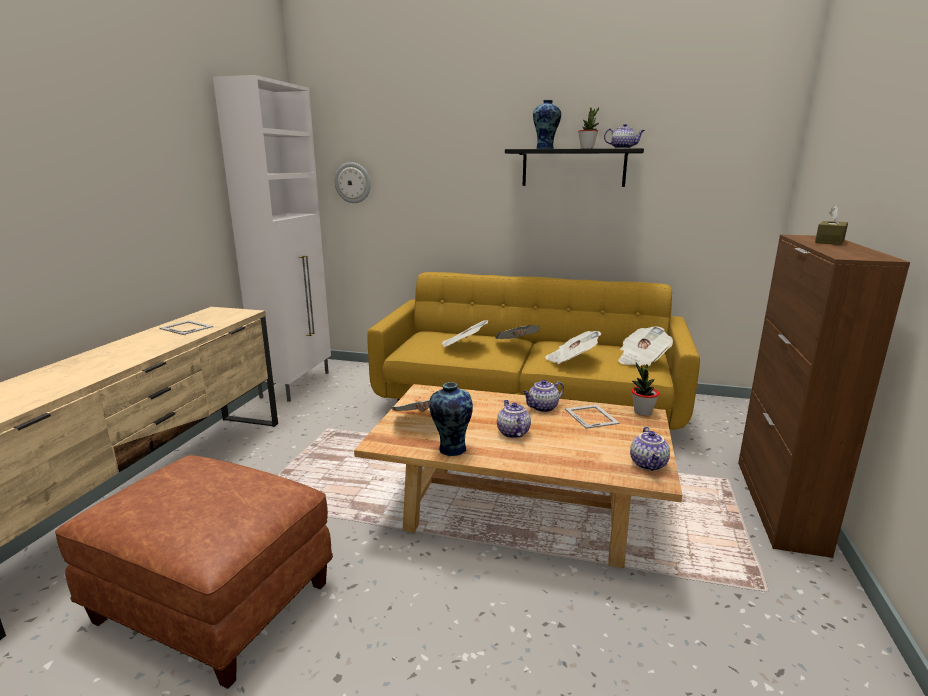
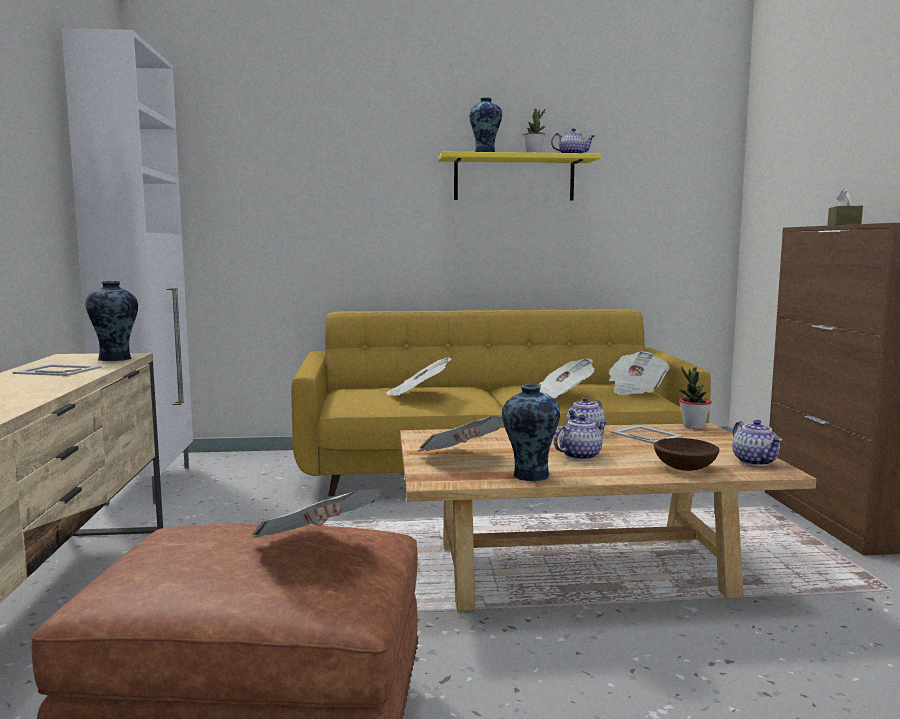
camera: 20 degrees left, 10 degrees down
(233, 317) = (115, 359): none -> vase
(353, 183) = (221, 197): wall clock -> none
(512, 433) = (580, 455): teapot -> teapot turned 90 degrees clockwise
(516, 345) = (481, 389): newspaper -> newspaper (317, 548)
(573, 168) = (514, 179): black shelf -> yellow shelf
(580, 462) = (686, 468): none -> brown bowl

